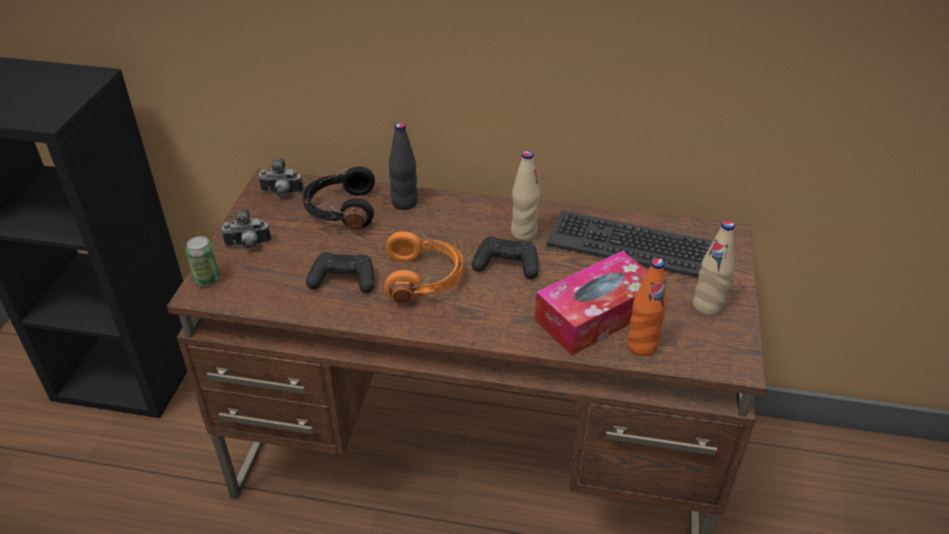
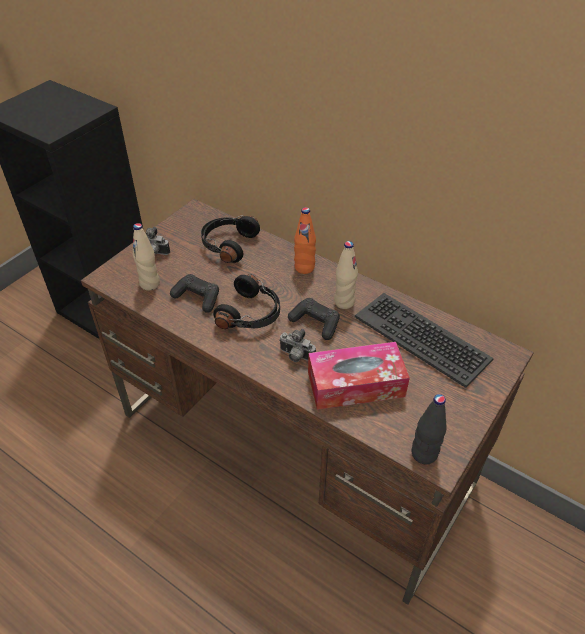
camera: 25 degrees right, 5 degrees up
(207, 279) = (114, 269): can -> none
(281, 193) = (197, 221): camera -> camera (295, 356)
(404, 203) = (274, 252): black bottle -> black bottle (424, 454)
(424, 278) = (251, 314): orange headphones -> black headphones
(642, 345) = (374, 421): orange bottle -> orange bottle (304, 268)
(707, 306) = (448, 408): beige bottle -> beige bottle (150, 284)

